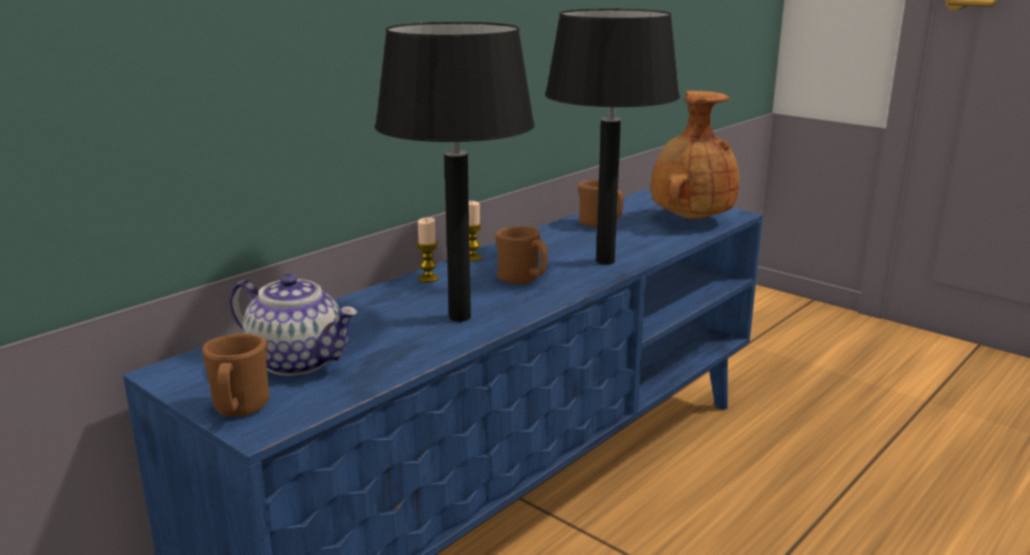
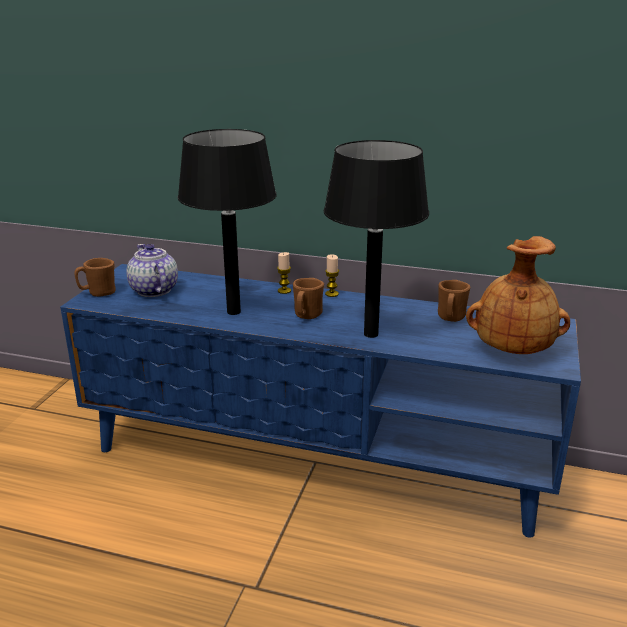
camera: 65 degrees right, 5 degrees up
(298, 361) = (153, 290): teapot -> teapot turned 150 degrees clockwise

